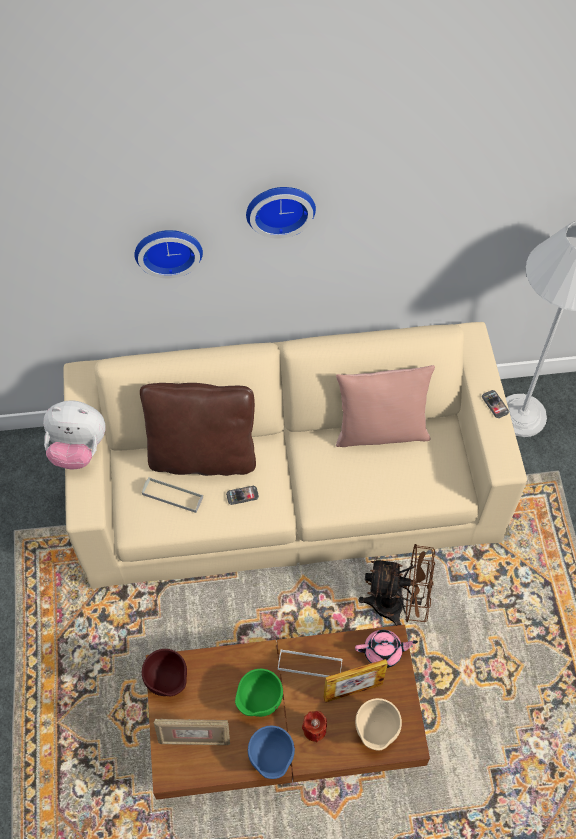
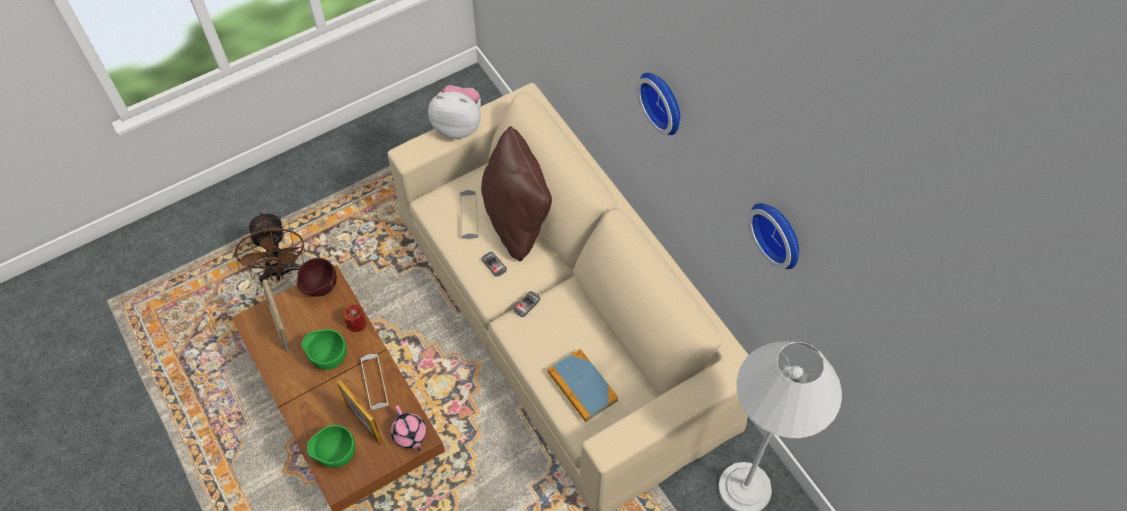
camera: 65 degrees right, 0 degrees up
(78, 449) = (458, 125): plush toy -> plush toy turned 120 degrees clockwise
(168, 249) = (601, 59): wall clock -> wall clock (779, 233)
(271, 760) = (285, 387): blue bowl -> none
(314, 730) = (321, 408): red candle -> red candle (357, 323)
(375, 732) = (336, 455): beige bowl -> green bowl
(381, 431) = (612, 344): pink pillow -> none
(397, 605) = (488, 450): brown fan -> brown fan (281, 272)
(413, 473) = (582, 387): none -> book
(495, 404) = (669, 415): phone -> phone (526, 304)

